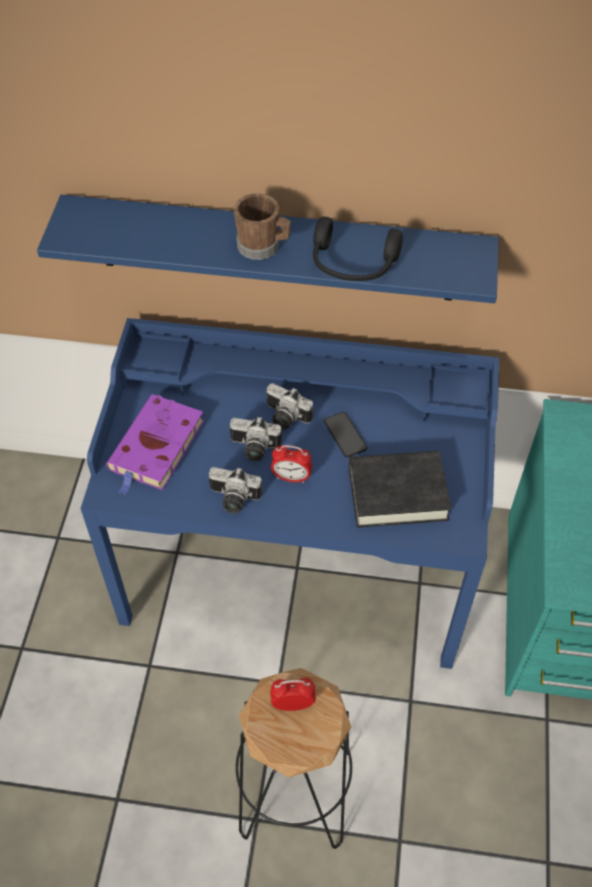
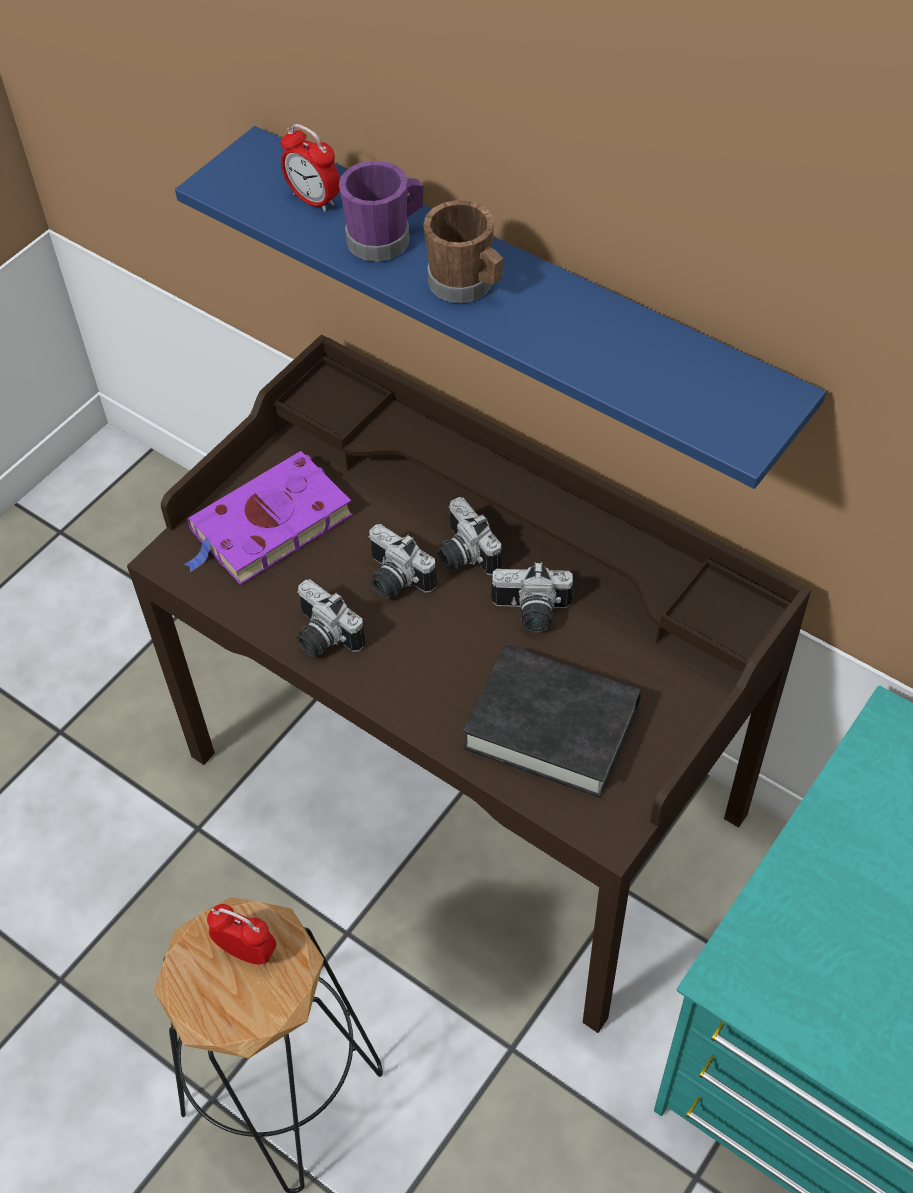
camera: 30 degrees right, 0 degrees up
(194, 236) = (385, 238): none -> purple mug
(291, 477) = (419, 640): alarm clock -> alarm clock (314, 200)
(296, 563) = (467, 782): blue desk -> brown desk
(345, 435) = (531, 613): phone -> camera
(352, 265) = (573, 355): black headphones -> none

